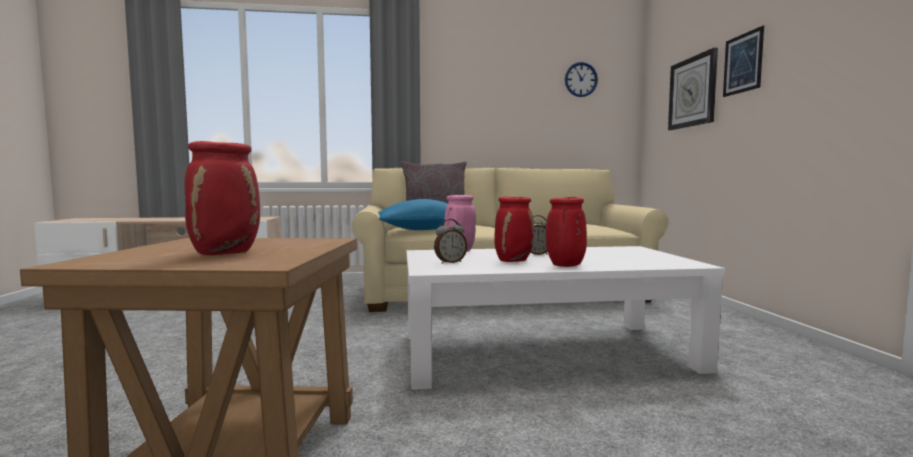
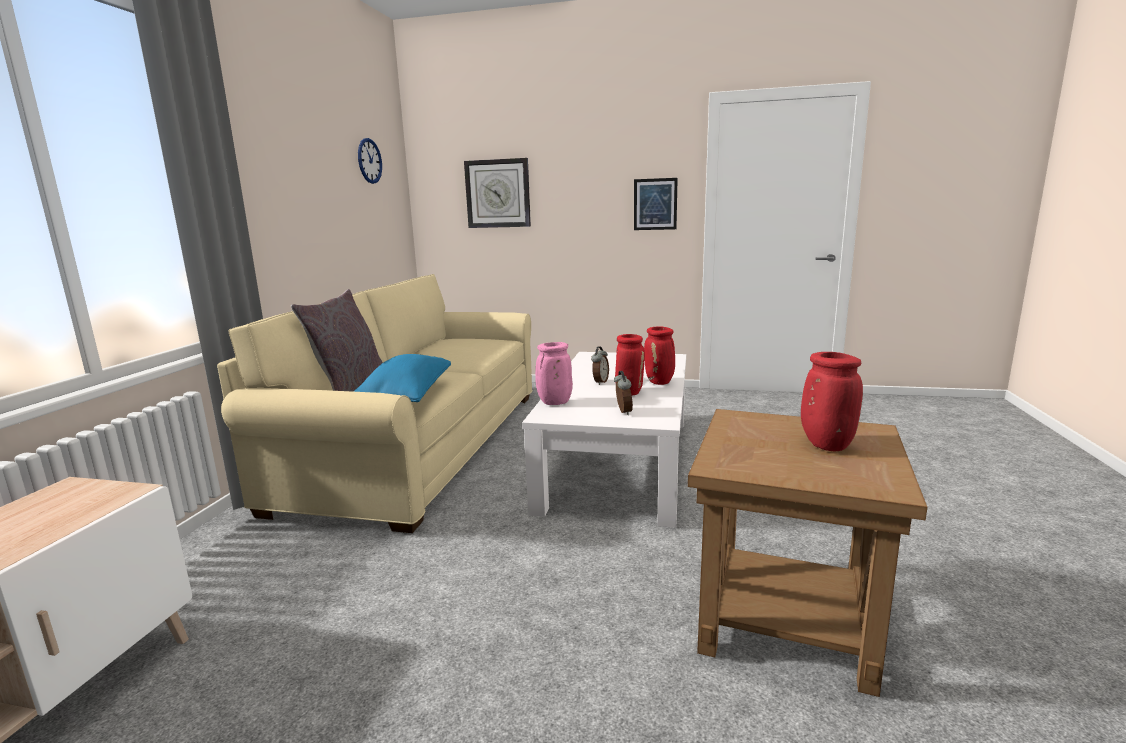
camera: 70 degrees left, 10 degrees up
(743, 63) = (560, 180): picture -> picture (655, 204)

